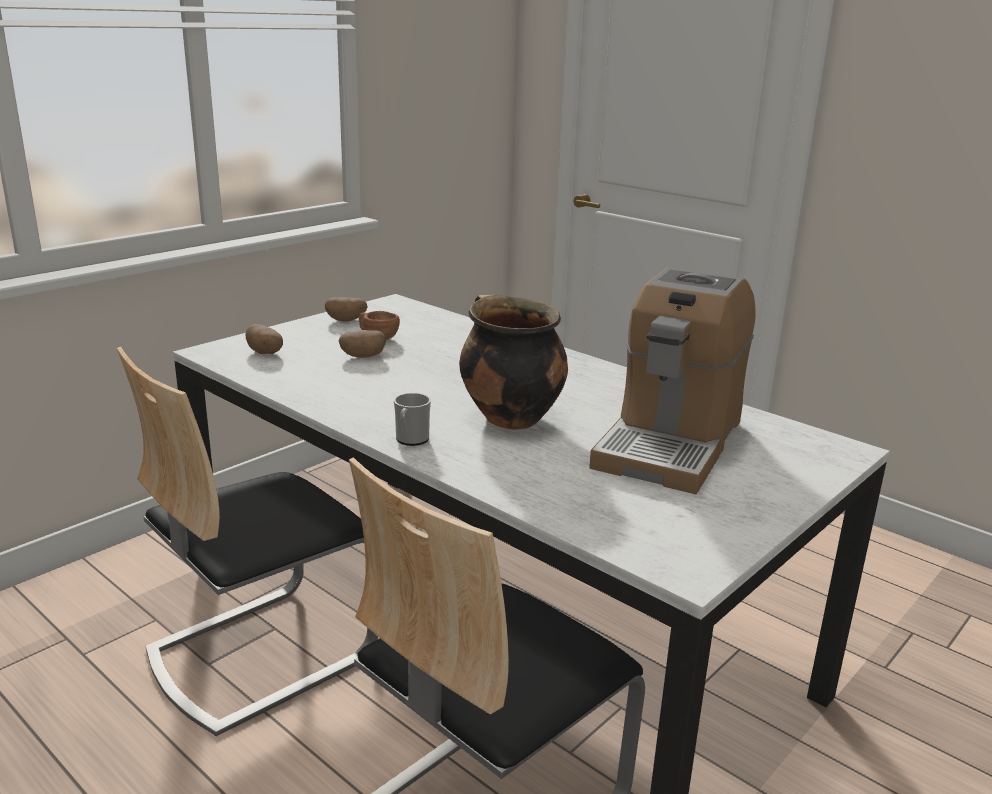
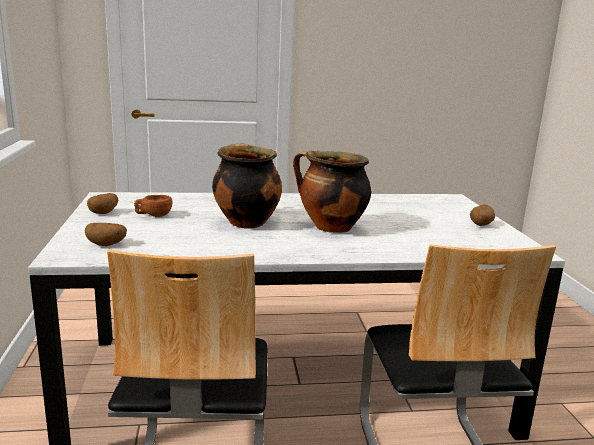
camera: 50 degrees left, 5 degrees down
(362, 356) = (176, 227): potato -> potato (480, 225)
(411, 440) = (323, 253): mug -> none
(438, 376) = (245, 222): none -> cooking pot
(670, 442) = (407, 214): coffee machine -> none

